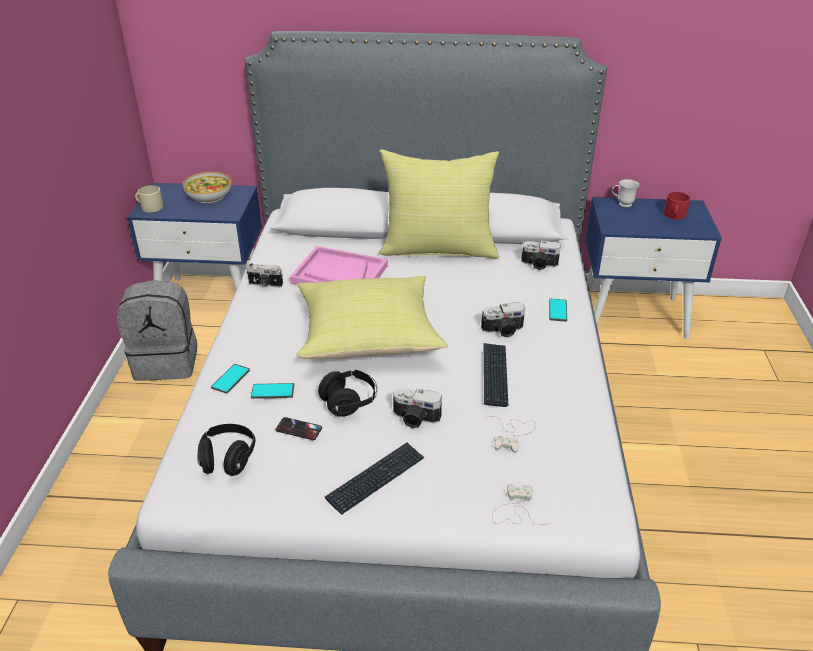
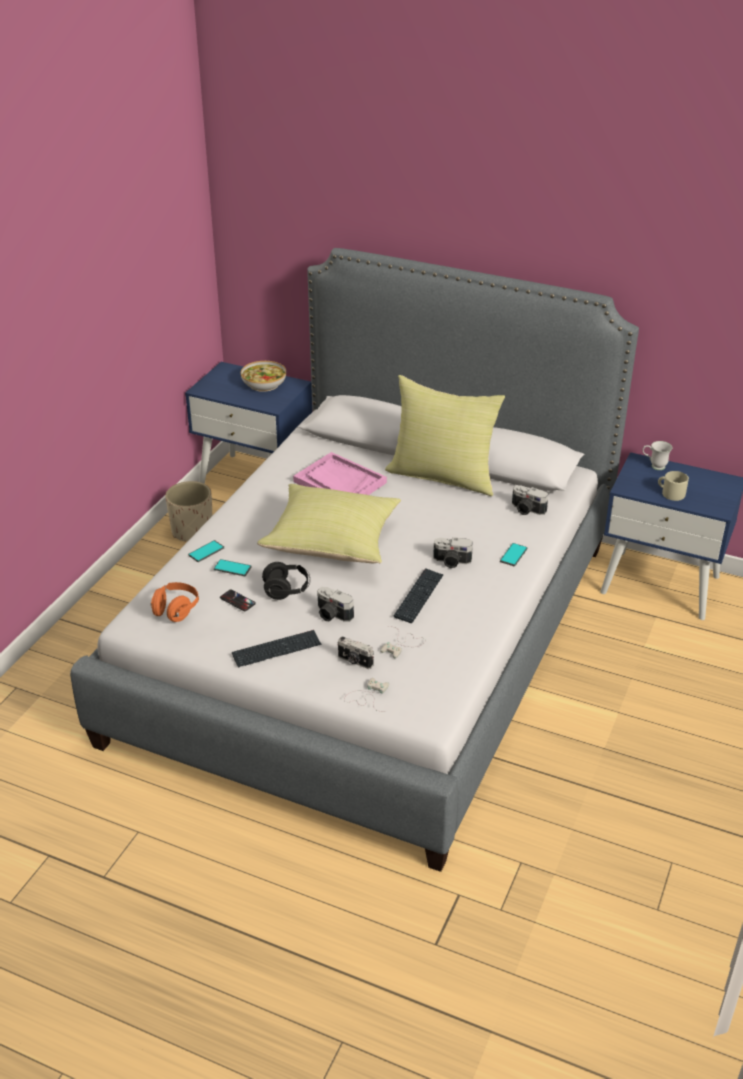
camera: 20 degrees right, 0 degrees up
(149, 207) = (208, 386): beige mug -> beige mug (670, 493)
(167, 362) = (192, 531): grey backpack -> beige planter
(228, 459) = (176, 610): black headphones -> orange headphones
(265, 284) = (272, 479): camera -> camera (355, 661)
(674, 215) = (700, 488): red mug -> none

